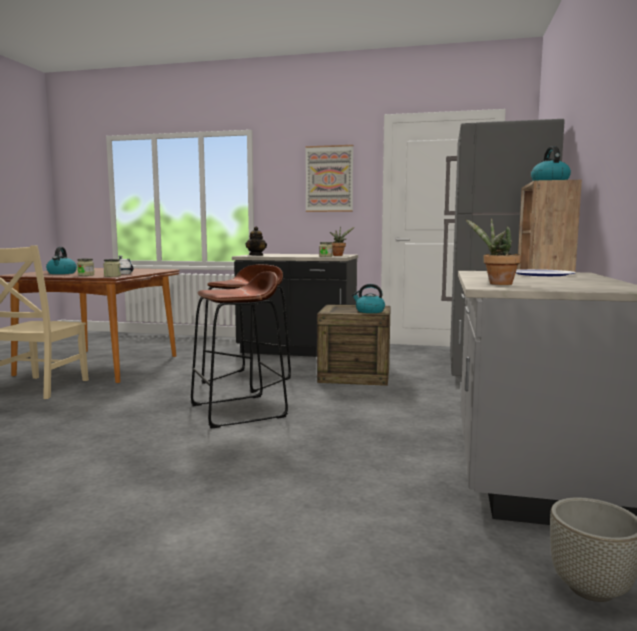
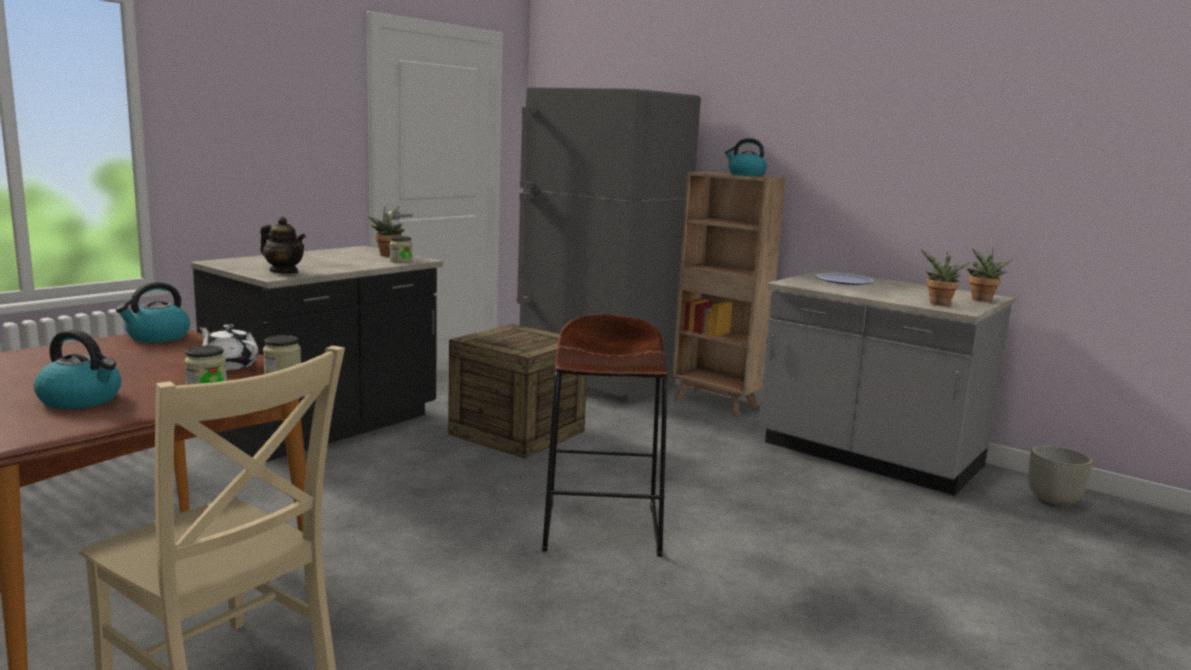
camera: 65 degrees left, 5 degrees up
(247, 380) = (456, 493): brown stool -> none
(329, 179) = (290, 112): picture -> none
(369, 311) = (551, 339): kettle -> kettle (157, 337)
(582, 288) = (981, 300): none -> potted plant

